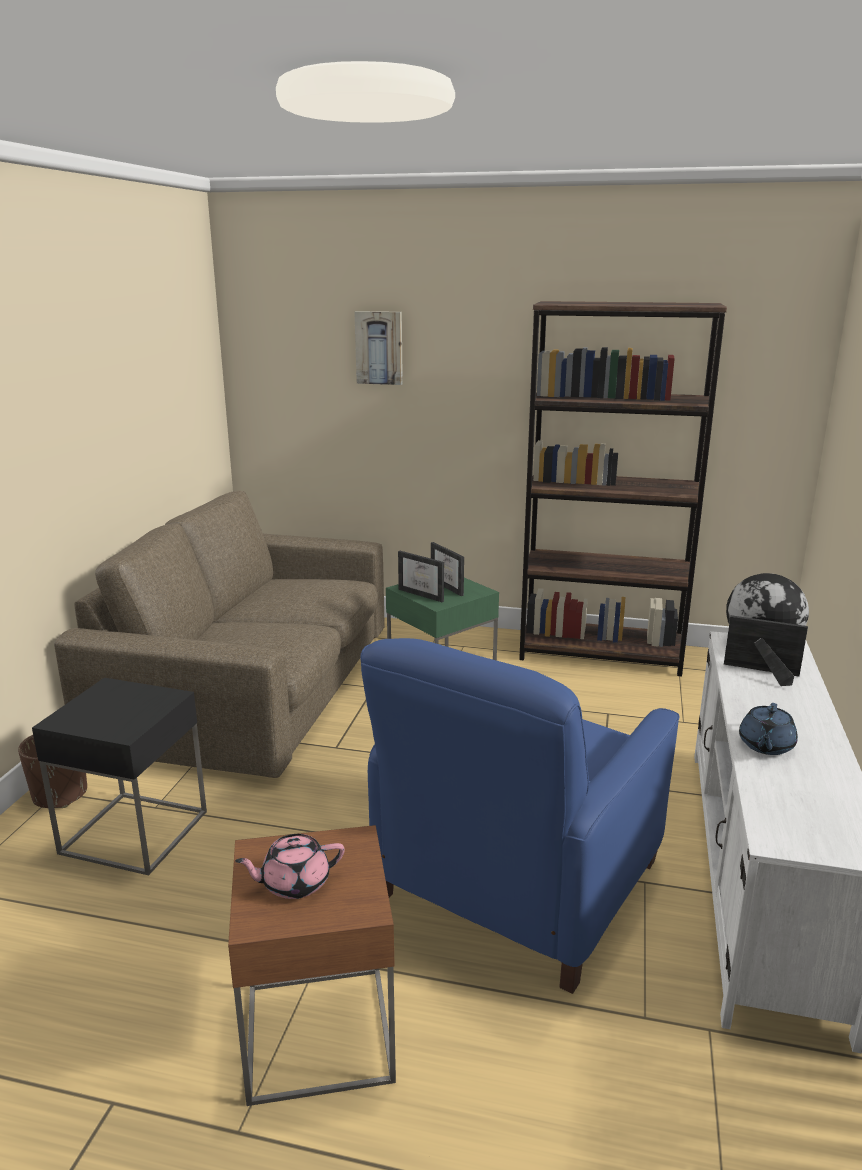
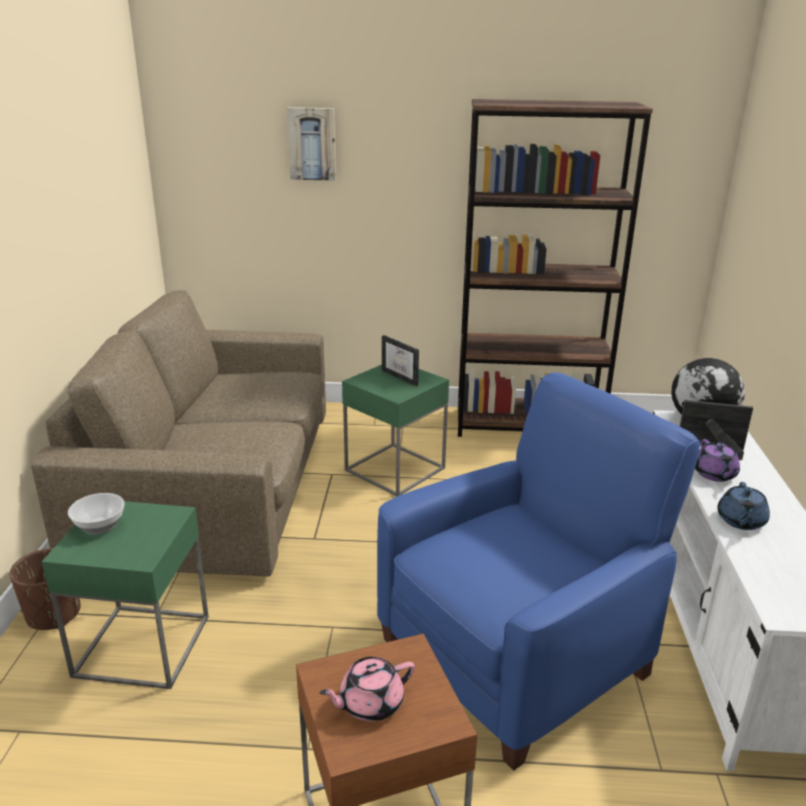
camera: 10 degrees left, 5 degrees up
(98, 701) = (101, 526): none -> bowl
(134, 832) = (142, 645): black side table -> green side table
(425, 594) = (382, 386): picture frame -> none
(516, 882) = (516, 655): blue armchair -> blue armchair turned 150 degrees counterclockwise
(754, 698) = (714, 474): none -> purple teapot

